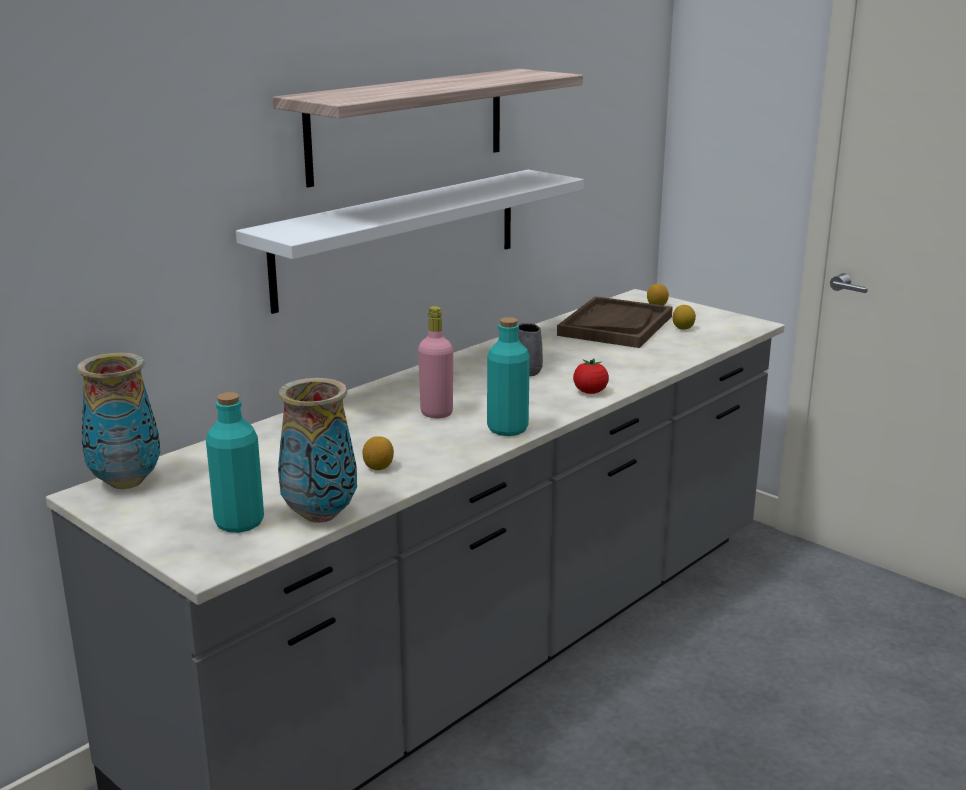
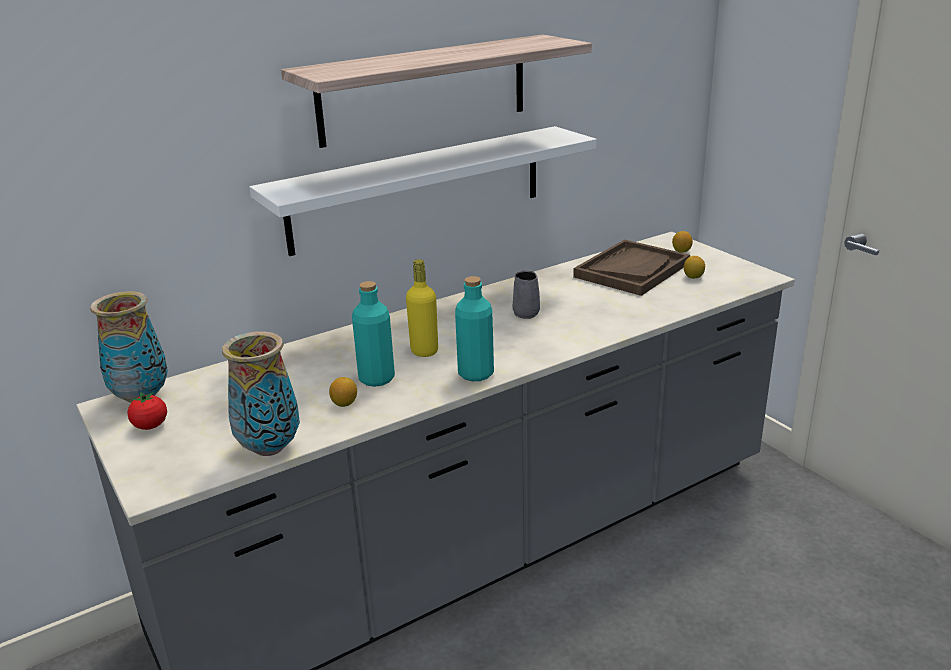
camera: 15 degrees right, 5 degrees up
(239, 523) = (202, 448): turquoise bottle -> turquoise bottle (376, 378)
(436, 413) = (424, 351): pink bottle -> yellow bottle
(590, 392) = (570, 340): tomato -> tomato (150, 426)

